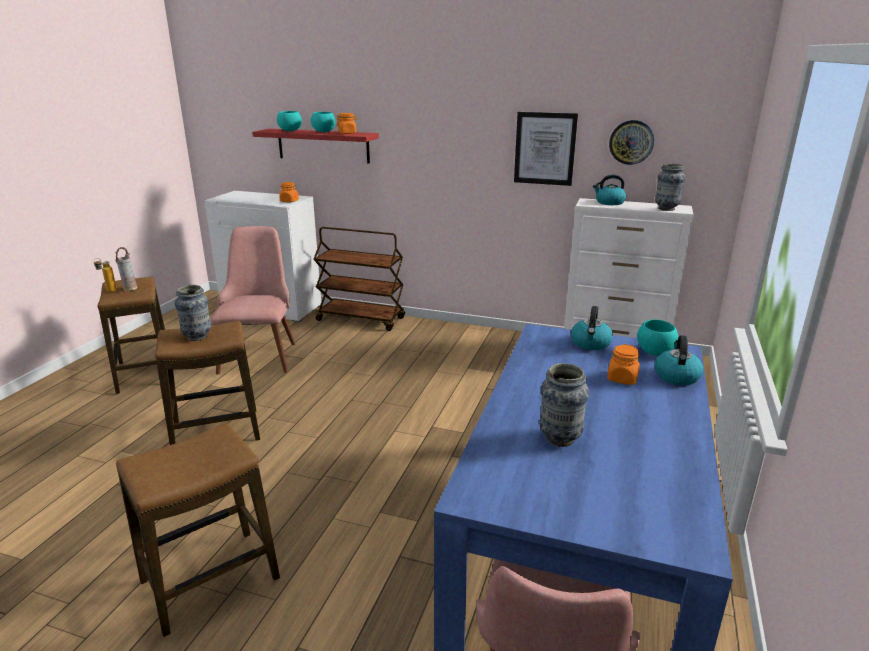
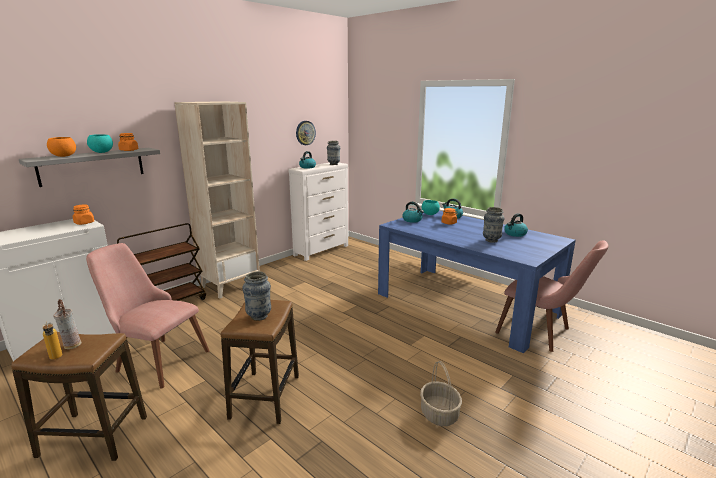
camera: 65 degrees left, 5 degrees down
(210, 580) = (440, 414): stool -> basket
(290, 131) = (63, 156): turquoise bowl -> orange bowl
(323, 145) = (92, 166): red shelf -> grey shelf
(434, 332) = (230, 285): none -> beige bookcase
(545, 148) = (265, 142): picture -> none
(648, 466) = (515, 234): none -> kettle

